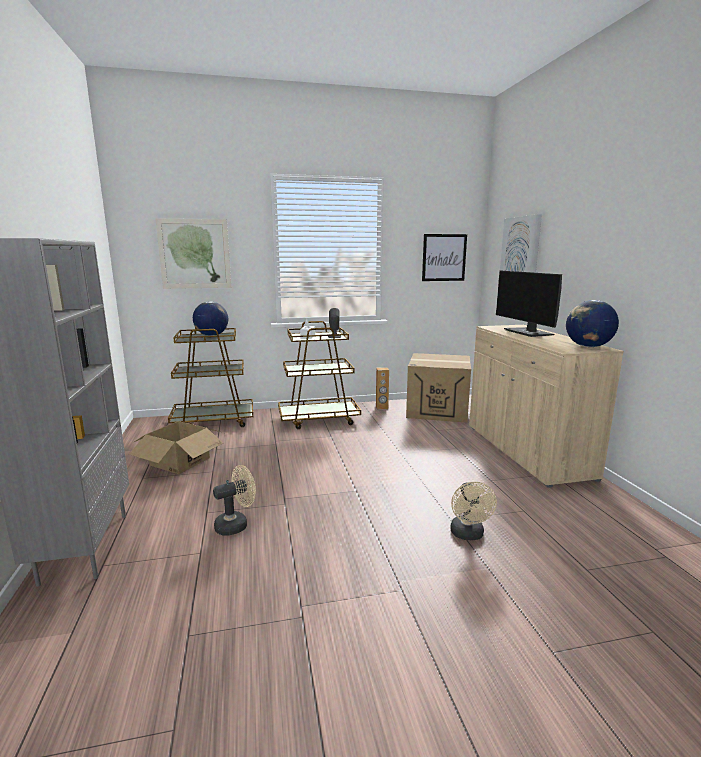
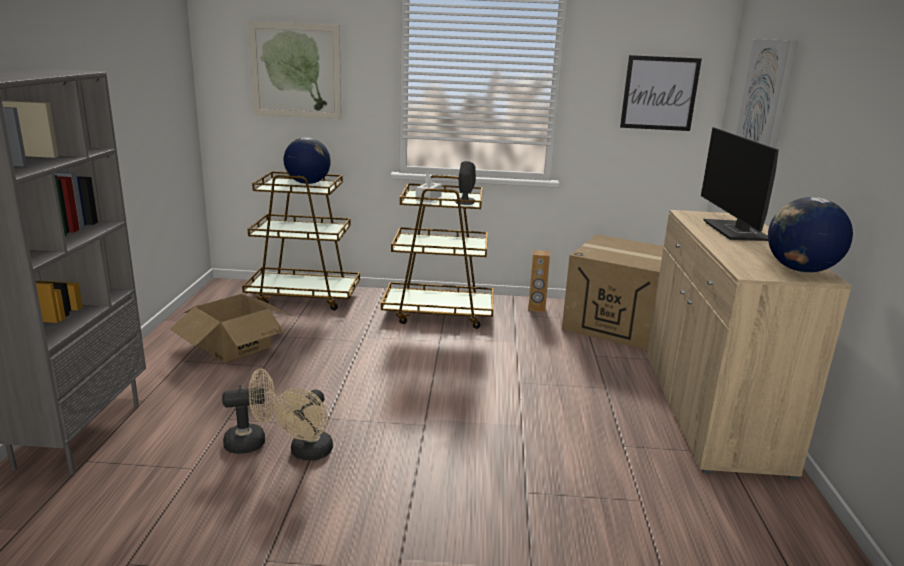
camera: 15 degrees right, 5 degrees up
(468, 535) = (535, 518): beige fan -> beige fan (309, 454)

